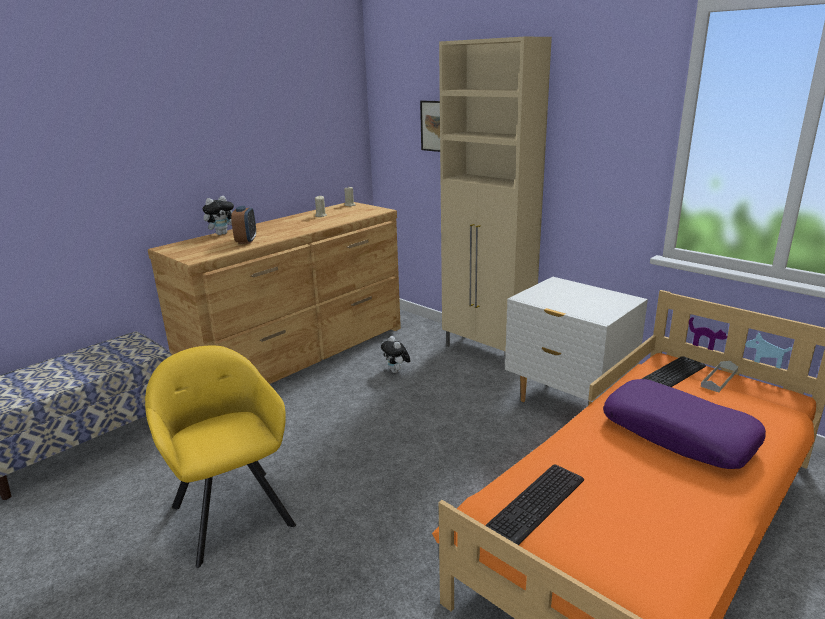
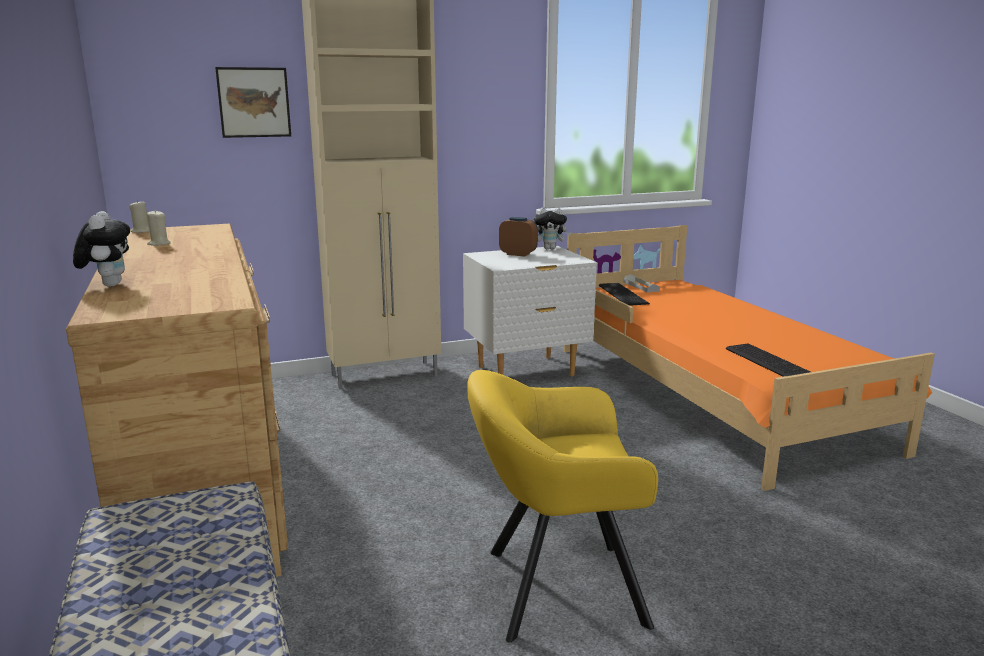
camera: 65 degrees left, 5 degrees down
(246, 241) = (197, 277): alarm clock -> alarm clock (518, 254)
(396, 371) = (356, 426): plush toy -> plush toy (550, 248)
(679, 434) = (706, 312): purple pillow -> none

